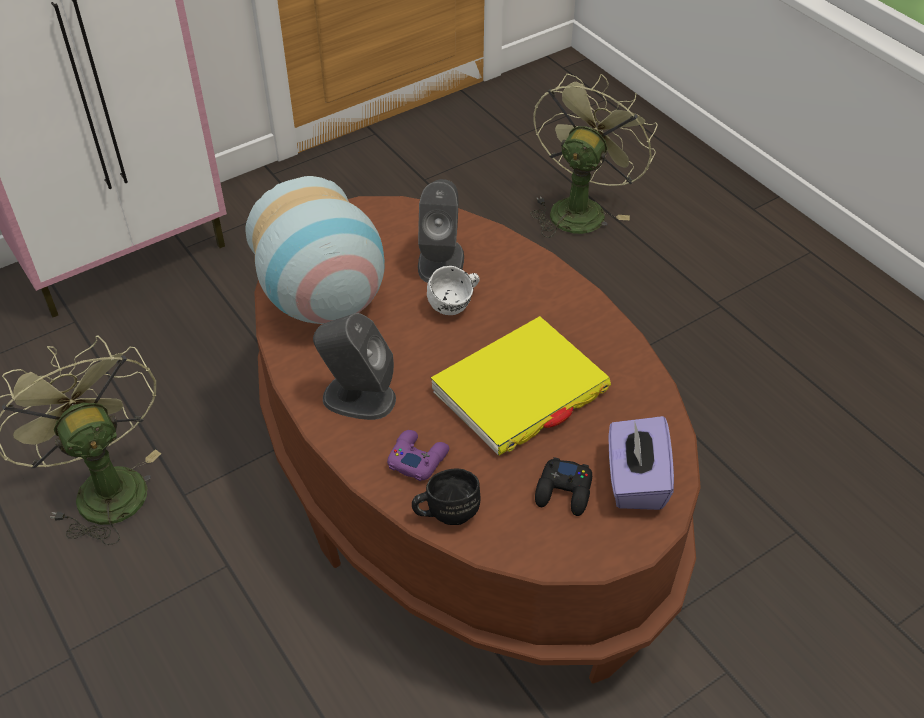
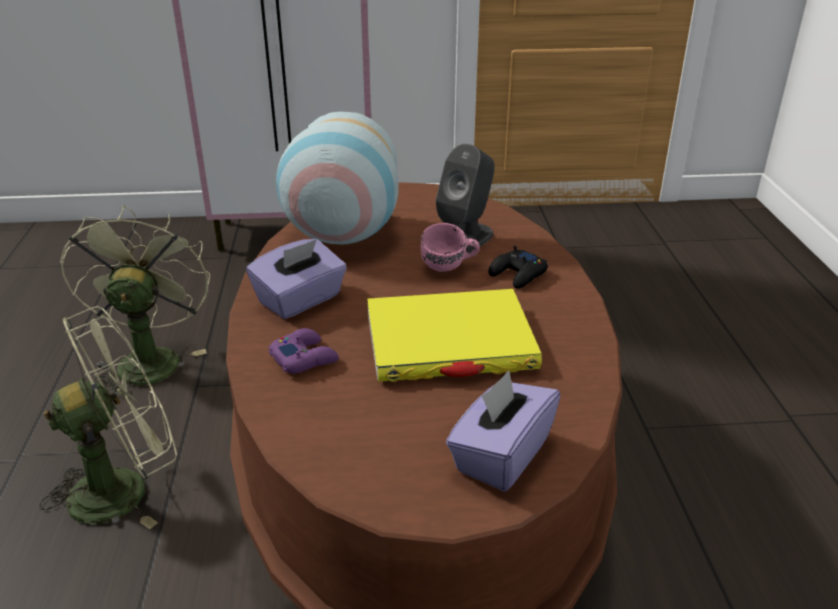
camera: 30 degrees right, 15 degrees down
(358, 398) = (300, 300): grey speaker -> purple tissue box
(446, 511) = (286, 405): black mug -> none
(456, 306) = (449, 268): white mug -> pink mug
(564, 491) = (415, 435): black game controller -> black game controller (518, 275)
(580, 208) = (689, 303): green fan -> green fan (124, 487)

